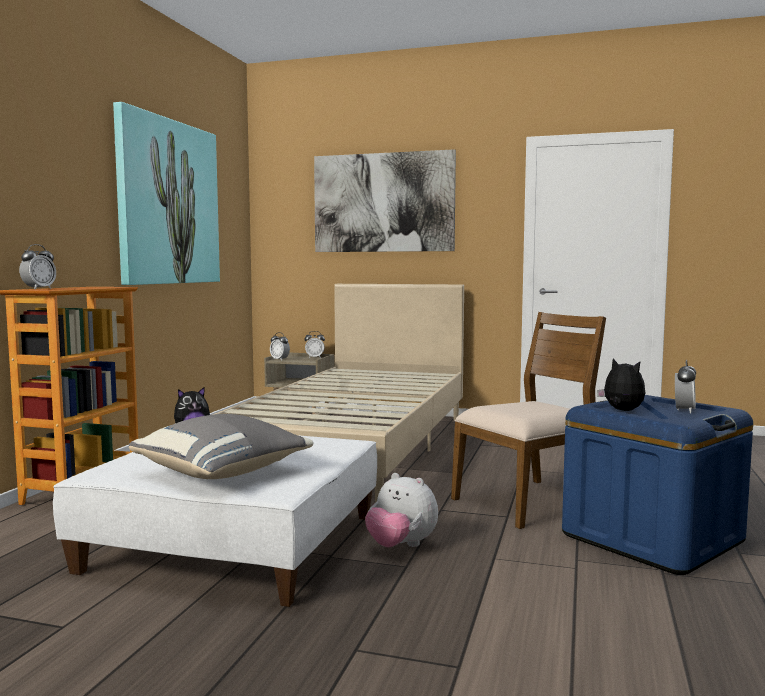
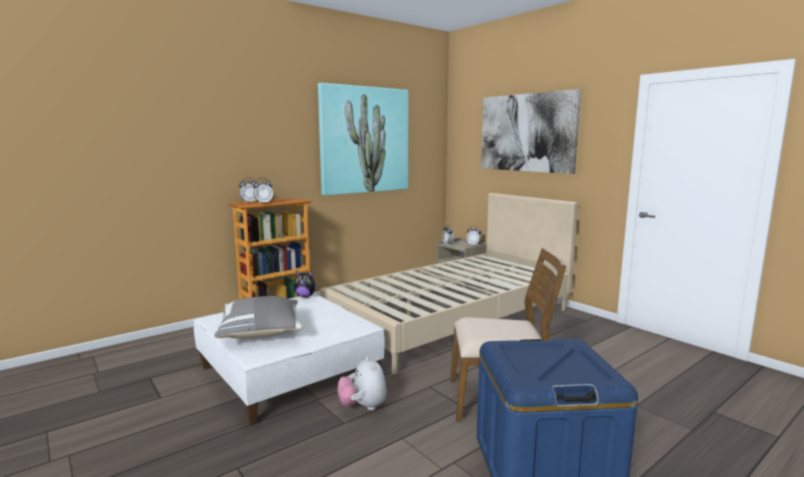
camera: 35 degrees right, 5 degrees up
(622, 411) = (519, 355): plush toy -> none
(684, 410) = (574, 369): alarm clock -> alarm clock (263, 203)

